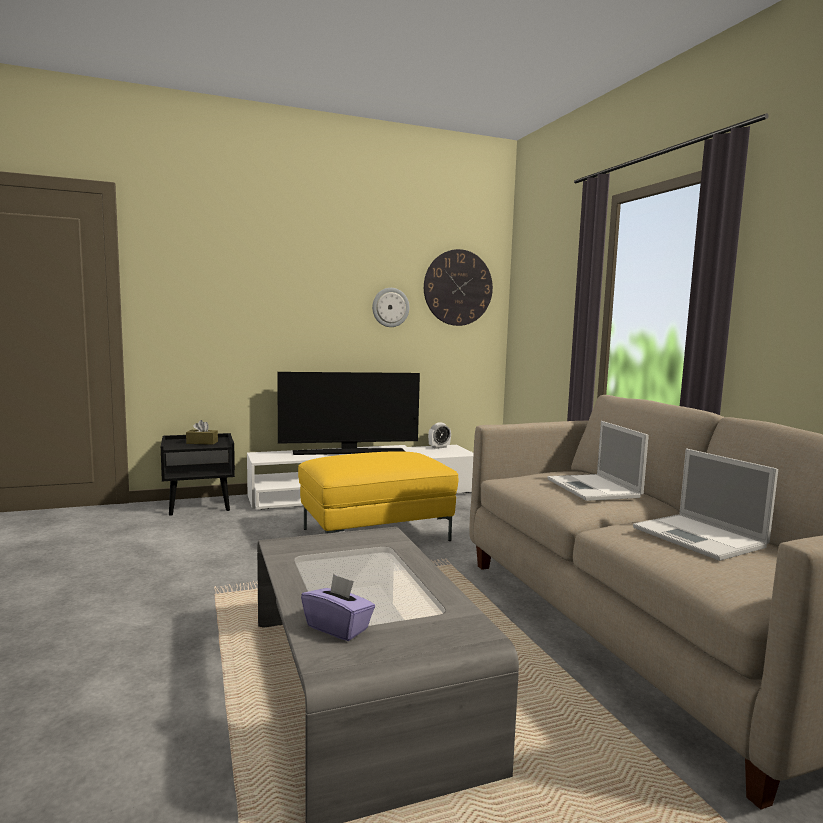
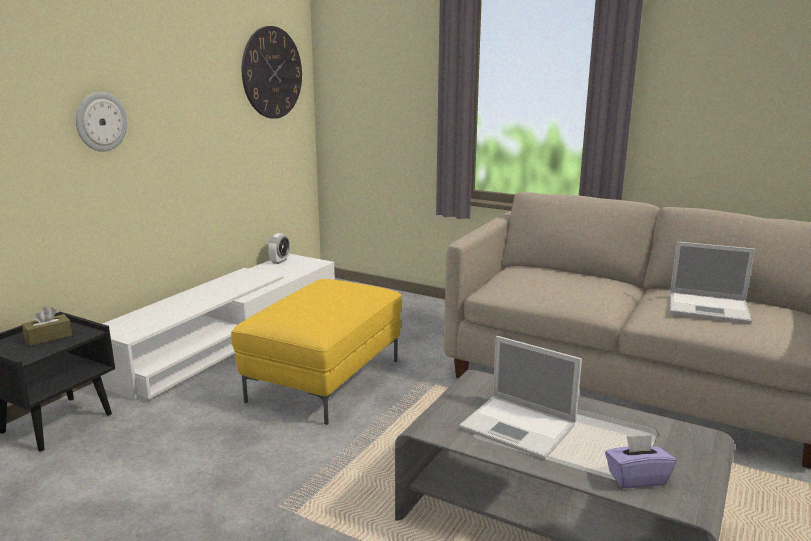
camera: 40 degrees left, 10 degrees up
(349, 452) = (210, 294): television -> none
(390, 307) = (213, 105): wall clock -> wall clock (100, 121)
(594, 488) = (583, 284): laptop -> laptop (520, 427)

